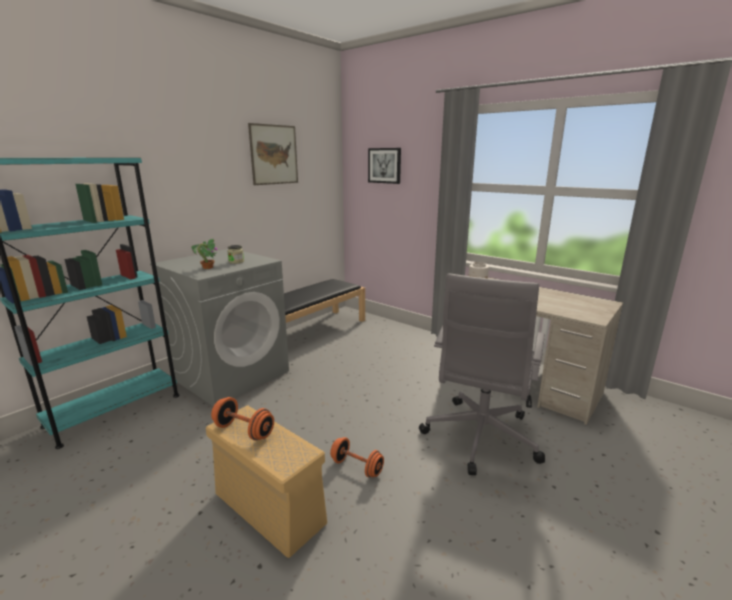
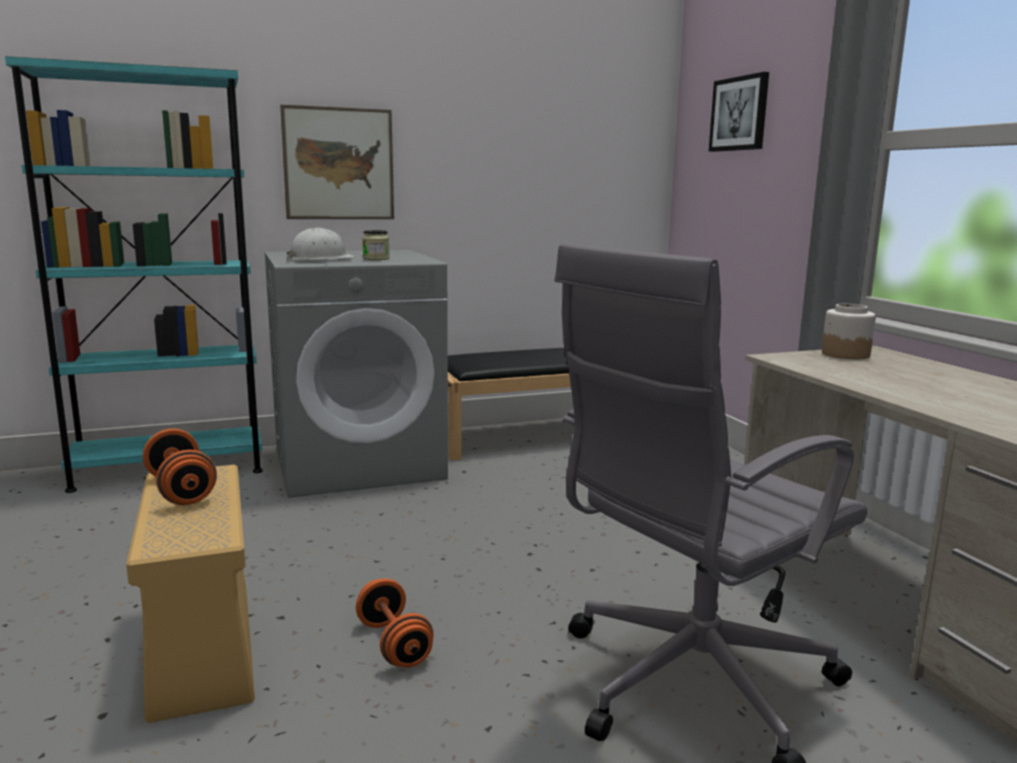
camera: 30 degrees right, 5 degrees down
(207, 267) = (321, 259): potted plant -> white hard hat
(274, 154) = (518, 93): picture -> picture (339, 164)

